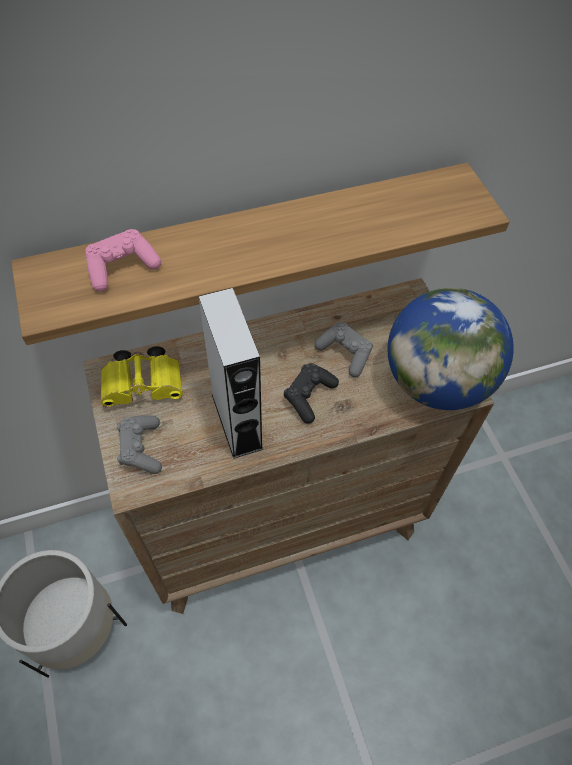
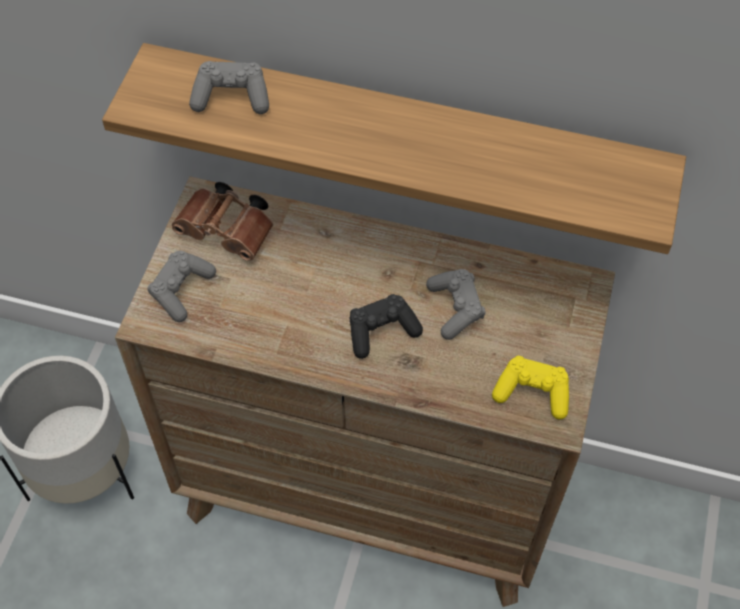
camera: 35 degrees right, 0 degrees up
(122, 268) = (232, 97): pink game controller -> grey game controller
(145, 386) = (229, 232): yellow binoculars -> brown binoculars
(237, 421) = (290, 316): grey speaker -> none
(436, 381) = (532, 393): globe -> yellow game controller

